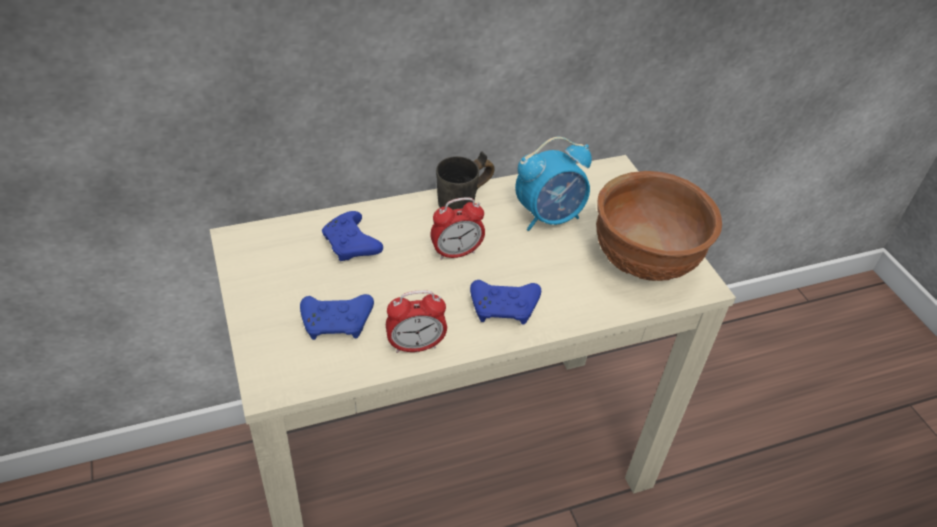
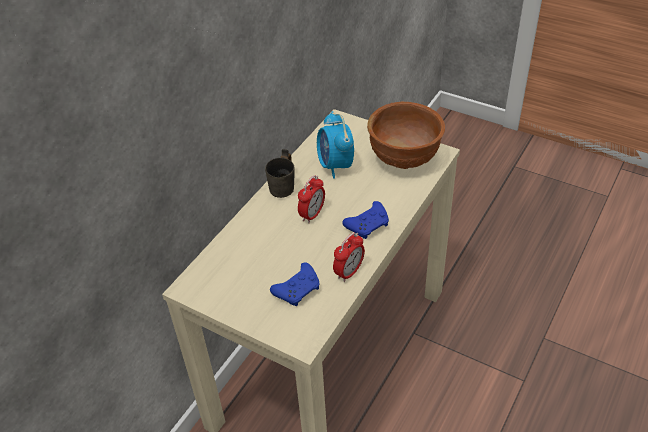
camera: 35 degrees left, 0 degrees up
(352, 246) = (254, 247): blue game controller -> none
(549, 217) = (335, 166): alarm clock -> alarm clock turned 135 degrees clockwise

